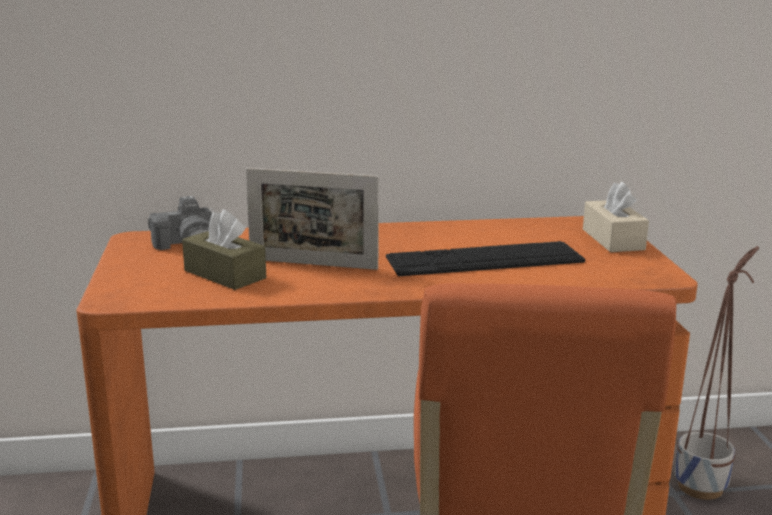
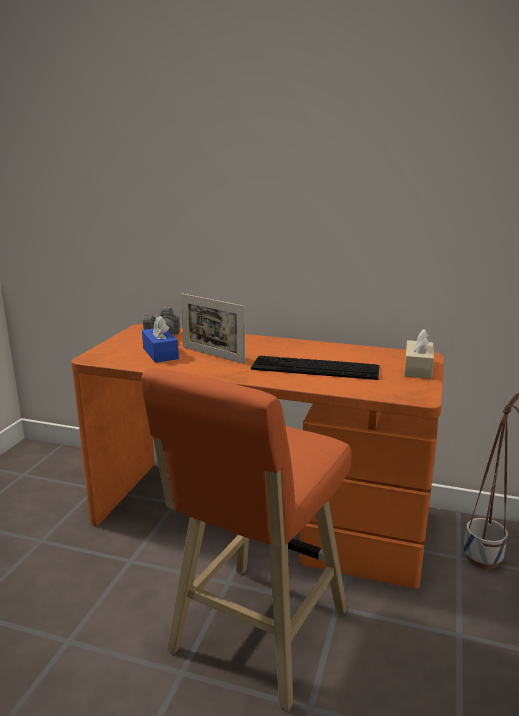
camera: 25 degrees right, 0 degrees up
(225, 274) = (160, 353): brown tissue box -> blue tissue box

